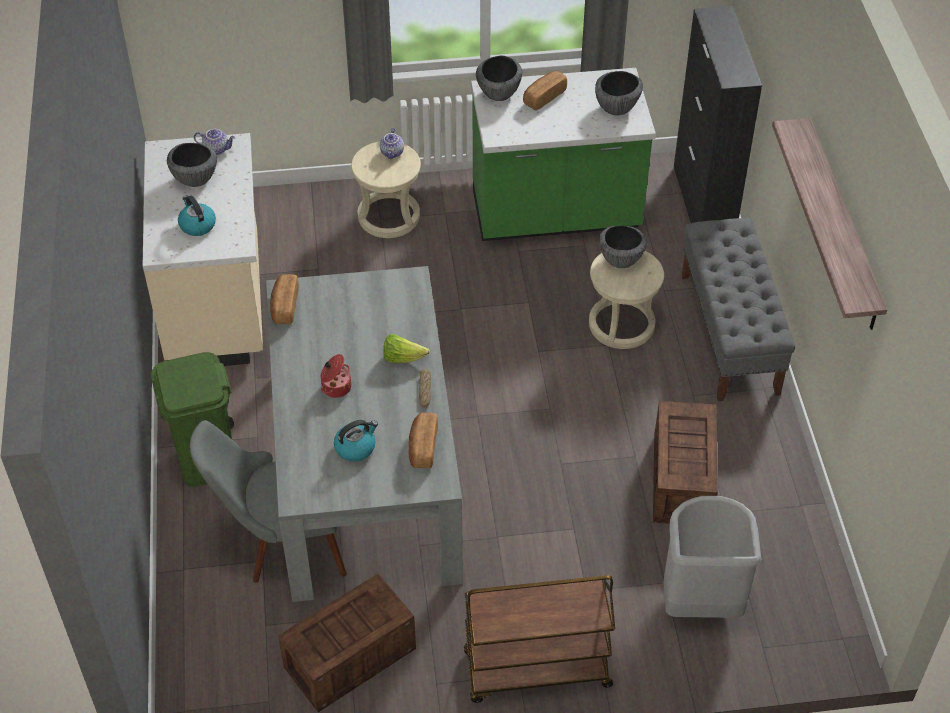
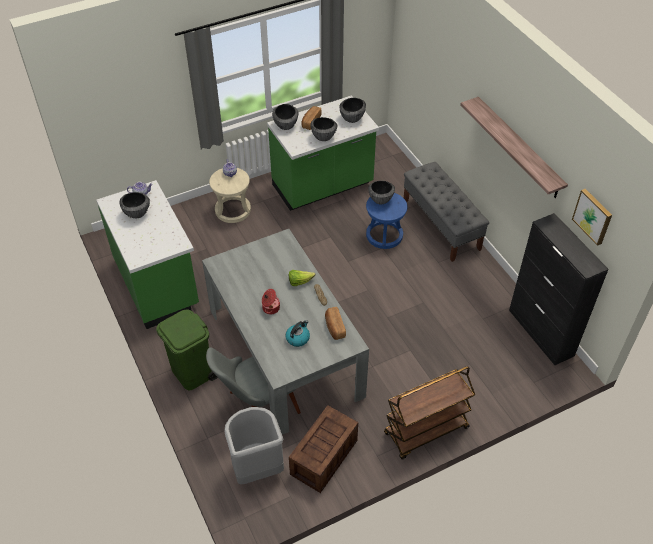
camera: 20 degrees left, 0 degrees up
(197, 225) = (150, 239): kettle -> none
(217, 304) = (158, 283): beige counter -> green counter
(284, 306) = (219, 271): bread -> none
(552, 128) = (323, 137): none -> bowl
(621, 325) = (384, 235): beige stool -> blue stool
(682, 481) = (453, 308): crate -> none
(700, 602) = (492, 368): grey trash can -> grey trash can (257, 468)
(703, 205) = (396, 162): black cabinet -> black cabinet (541, 333)
(908, 377) = (593, 216): none -> picture

